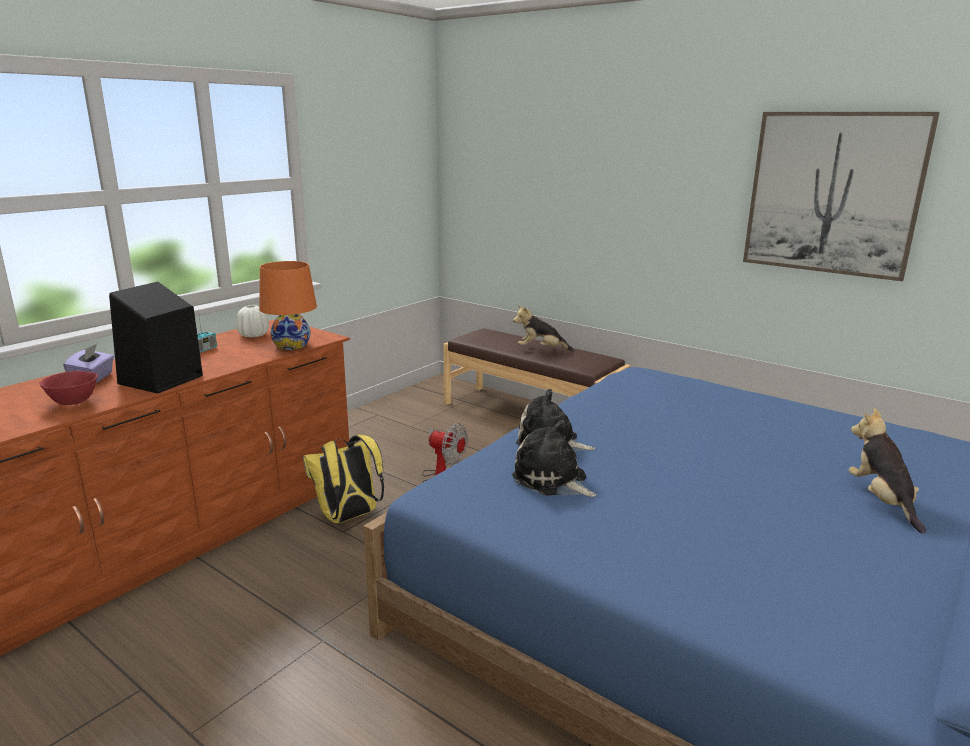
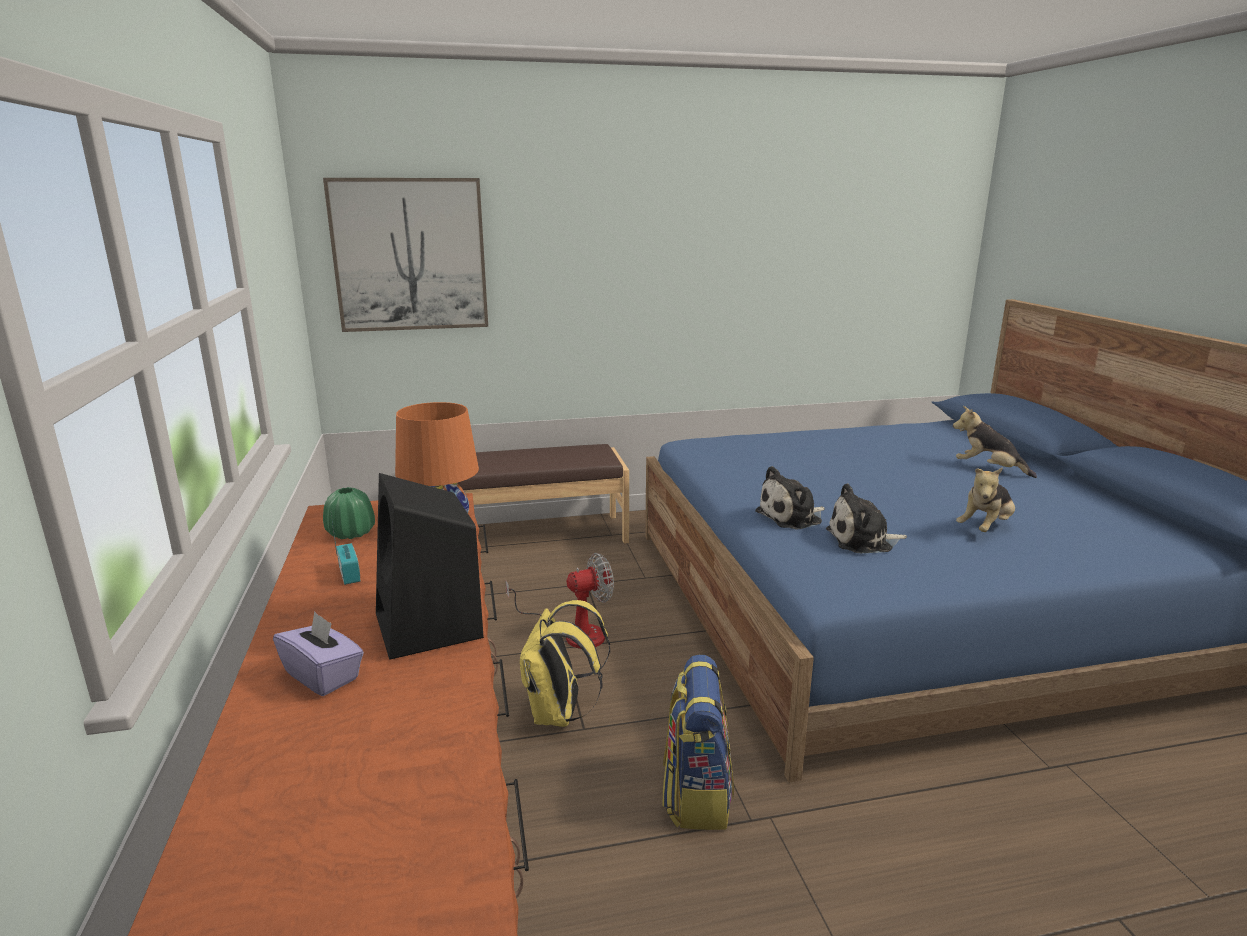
camera: 50 degrees left, 0 degrees up
(73, 402) = (413, 708): red bowl -> none
(253, 335) = (351, 533): white vase -> green vase
(318, 599) = (696, 794): none -> backpack
(541, 349) = (525, 458): plush toy -> plush toy (985, 528)
(832, 193) = (777, 252): picture -> picture (410, 255)

